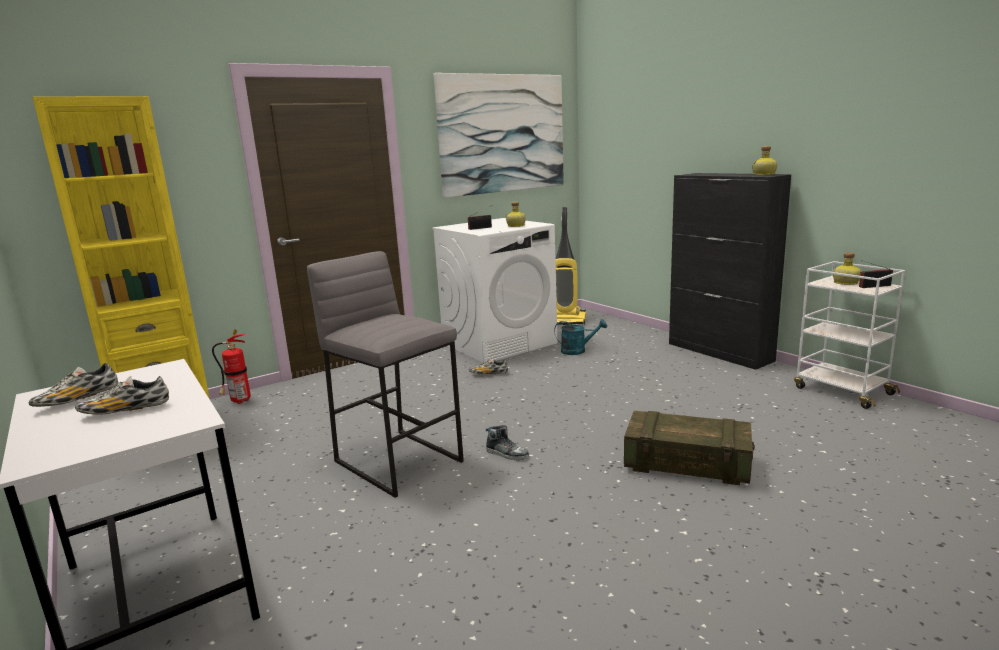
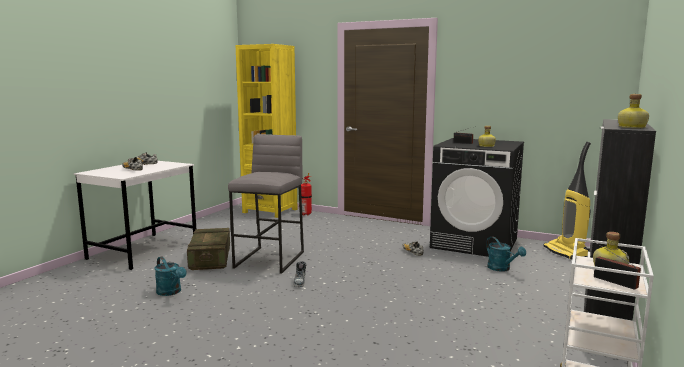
camera: 60 degrees right, 5 degrees down
(437, 573) = (171, 292): none -> turquoise watering can
(499, 343) = (475, 243): white washing machine -> black washing machine
(502, 134) = (536, 68): picture -> none
(687, 464) = (332, 338): crate -> crate (210, 259)

